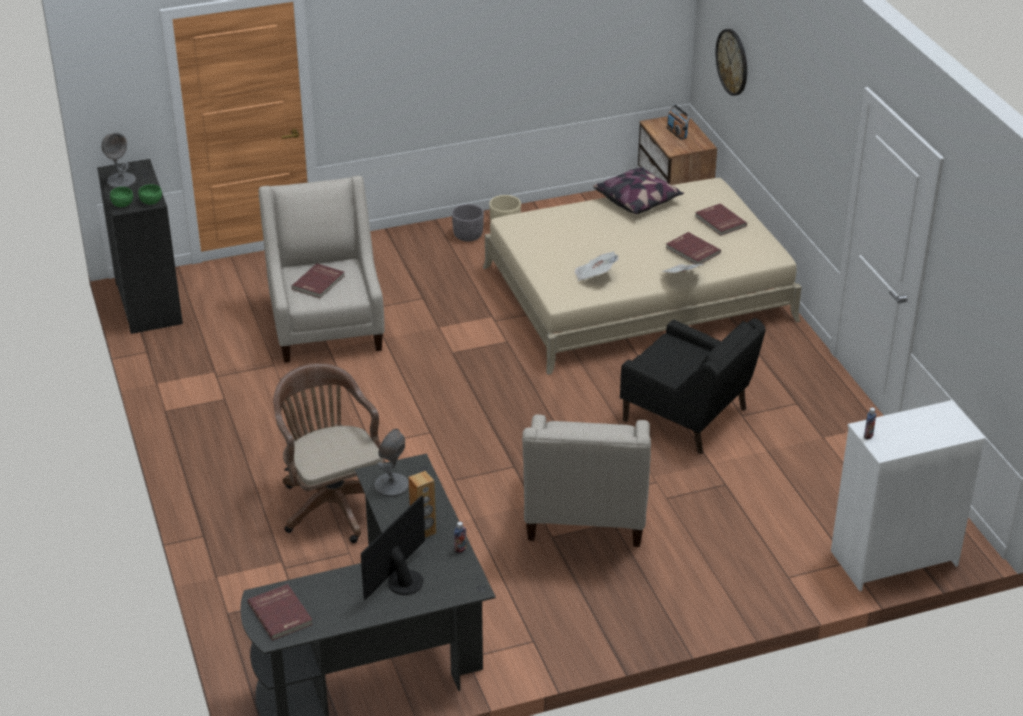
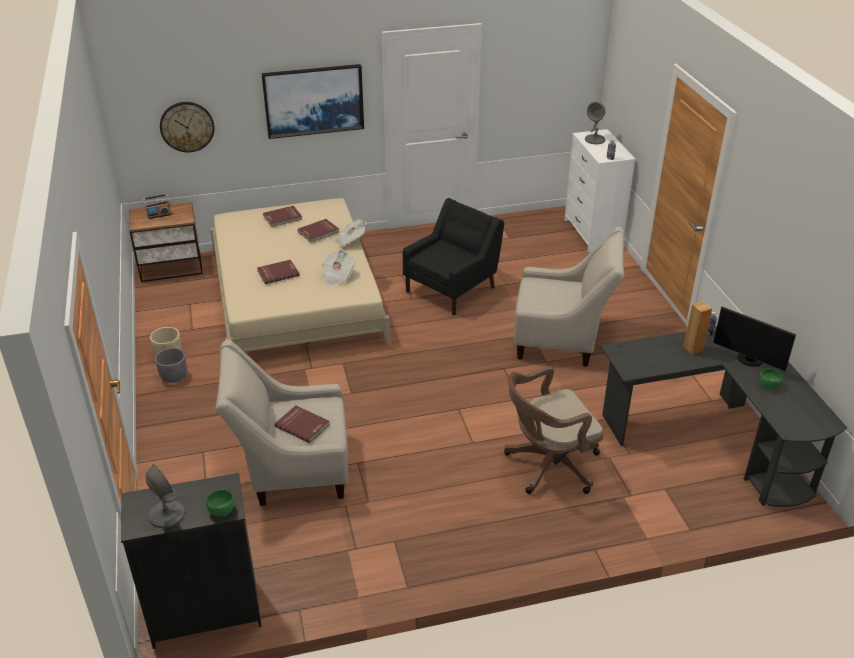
camera: 85 degrees left, 0 degrees up
(151, 201) = (224, 485): green bowl -> green bowl (768, 385)
(281, 613) = (803, 418): red book -> red book (278, 273)
(391, 486) = (642, 362): grey table lamp -> grey table lamp (595, 140)
(638, 200) = (235, 249): pillow -> none
(807, 120) = (313, 100): none -> picture

